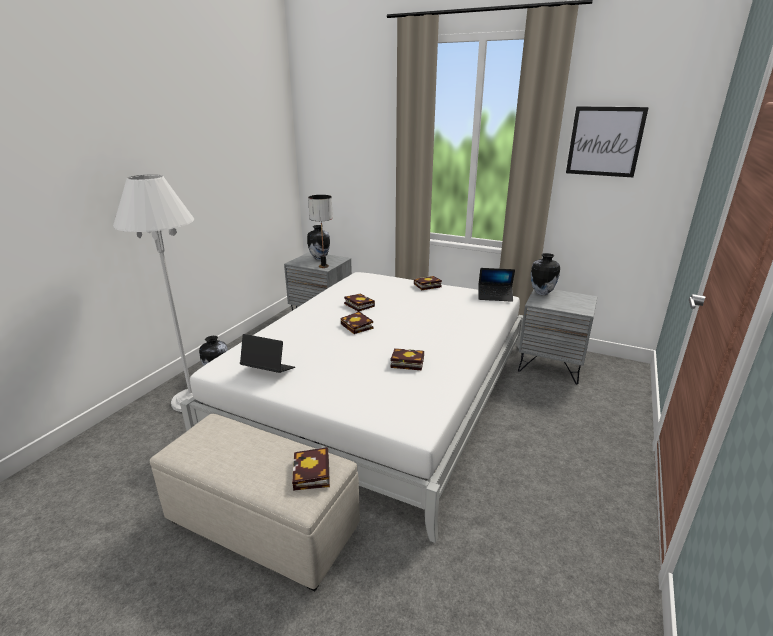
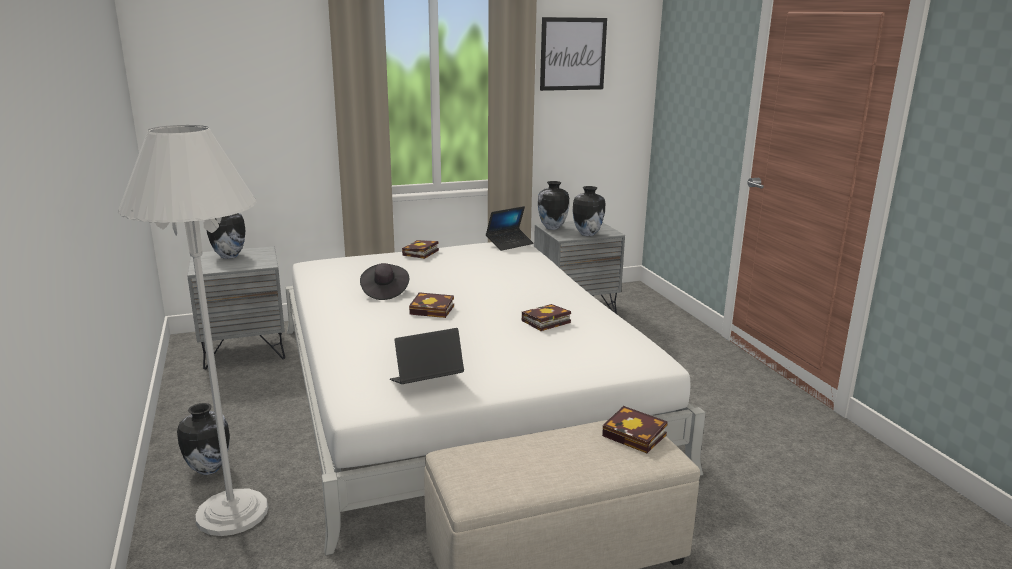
camera: 45 degrees left, 5 degrees down
(324, 266) = (260, 263): table lamp -> none
(358, 304) = (384, 292): book -> black hat
(559, 306) = (587, 234): none -> vase

